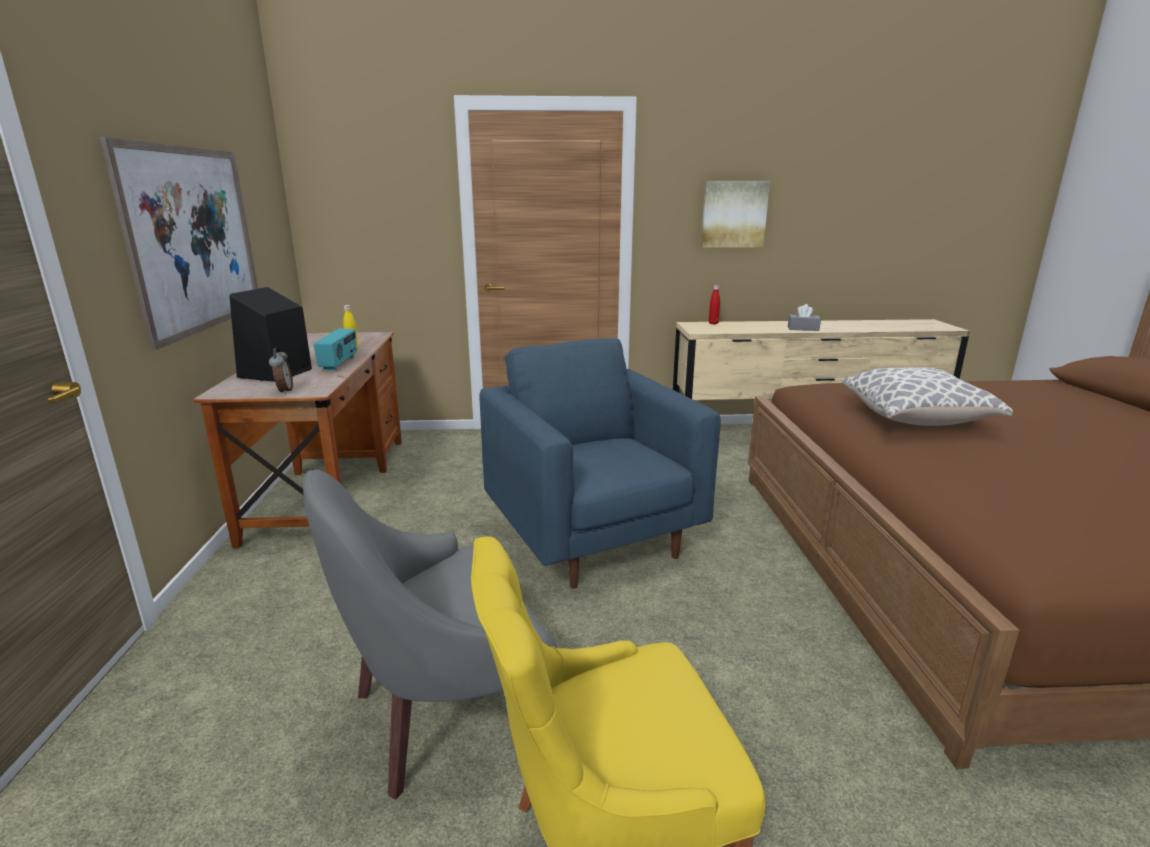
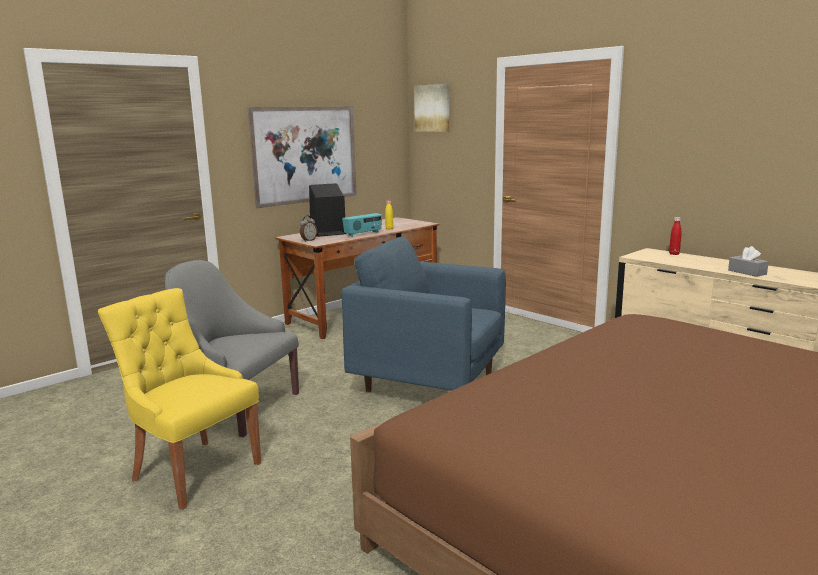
camera: 50 degrees right, 5 degrees down
(593, 537) = (430, 382): blue armchair -> blue armchair turned 90 degrees counterclockwise
(733, 214) = (709, 149): picture -> picture (433, 108)
(915, 419) = (629, 351): pillow -> none

